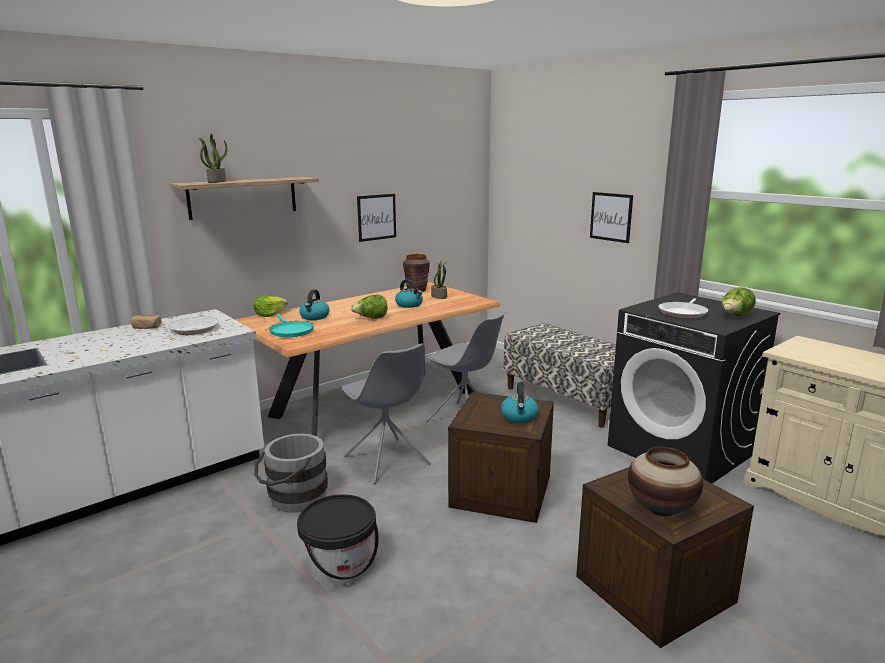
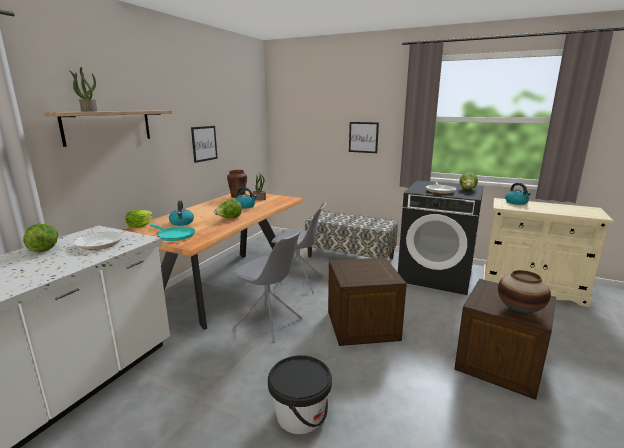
camera: 25 degrees left, 0 degrees up
(146, 327) = (44, 249): bread -> lettuce
(293, 499) = (219, 372): grey bucket -> none
(519, 417) = (377, 271): kettle -> kettle (516, 202)

